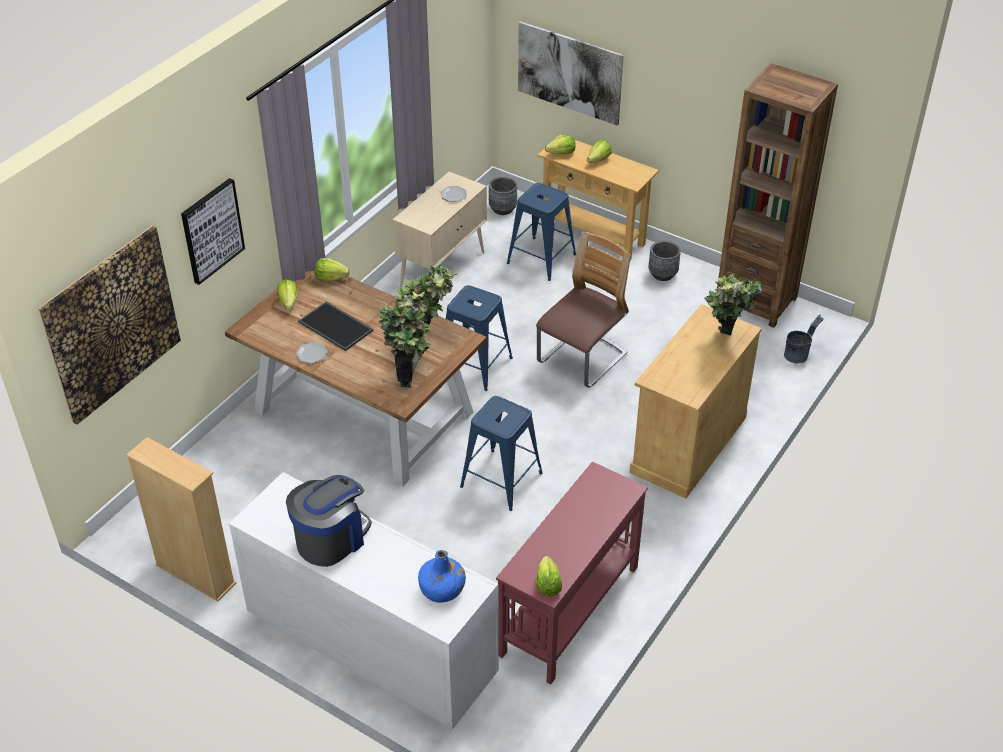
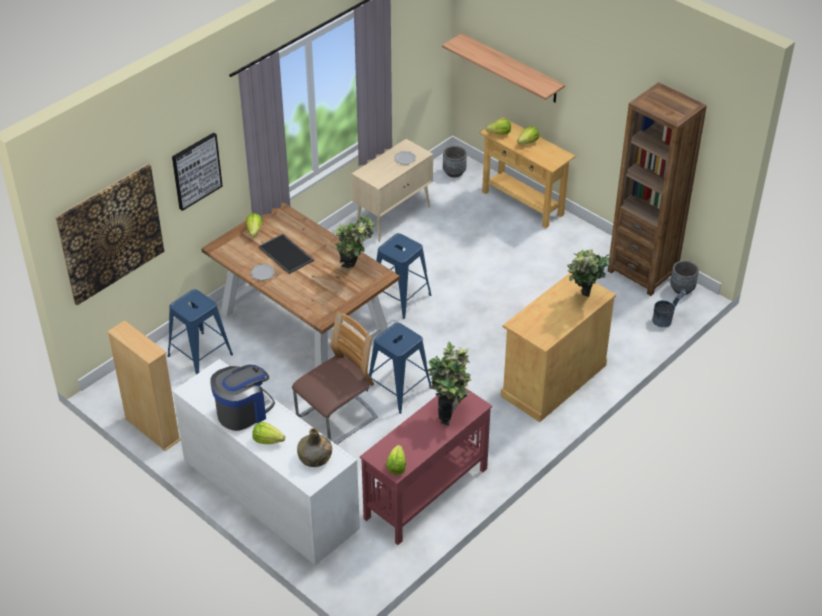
camera: 10 degrees right, 0 degrees up
(331, 277) = (291, 215): lettuce -> lettuce (268, 440)
(409, 373) = (333, 297): potted plant -> potted plant (449, 412)
(442, 589) = (315, 458): blue bottle -> green bottle
(541, 259) = (475, 217): blue stool -> blue stool (200, 355)
(569, 72) = (511, 69): picture -> shelf
(582, 359) = (486, 303): chair -> chair (337, 418)
(662, 274) = (571, 241): grey planter -> grey planter (682, 289)

